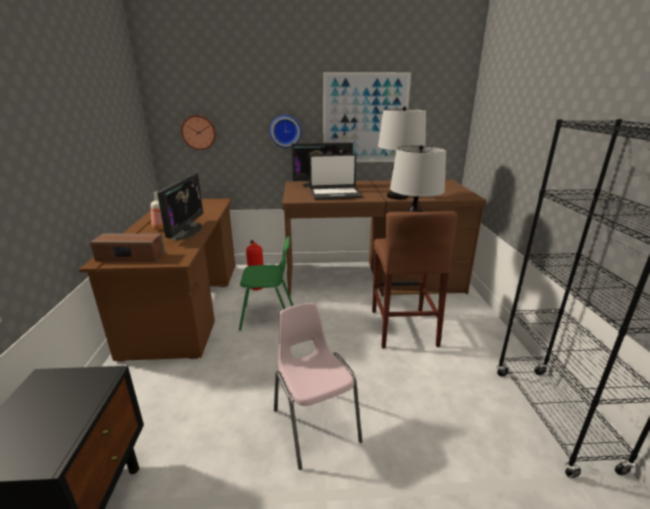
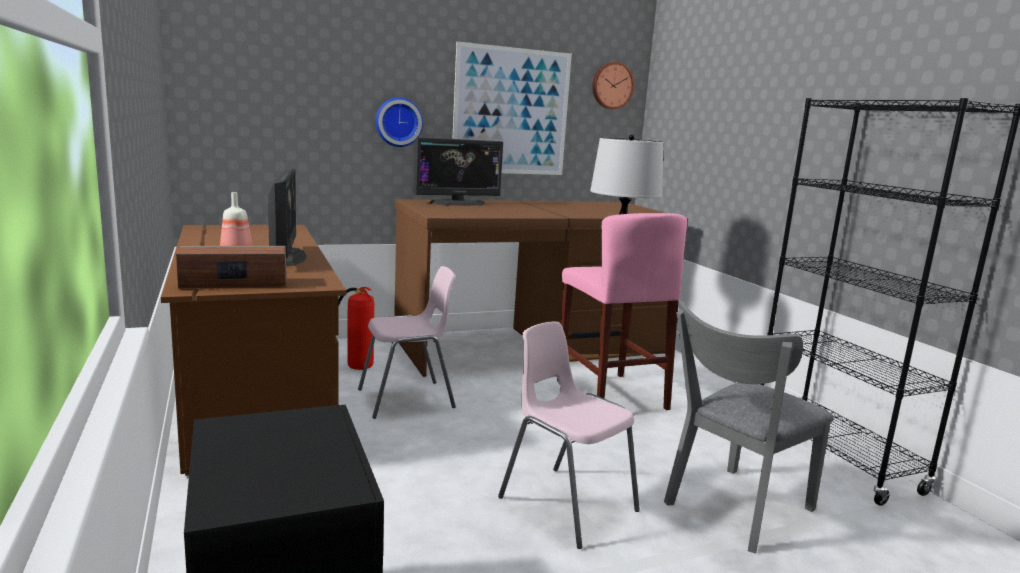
camera: 20 degrees left, 10 degrees down
(199, 132) = (259, 115): wall clock -> wall clock (612, 85)
(268, 317) = (407, 399): green chair -> pink chair
(335, 194) = (490, 211): laptop -> none
(397, 196) = (577, 214): table lamp -> none
(403, 327) = (610, 394): brown stool -> pink stool
(435, 456) = (733, 510): none -> grey chair

